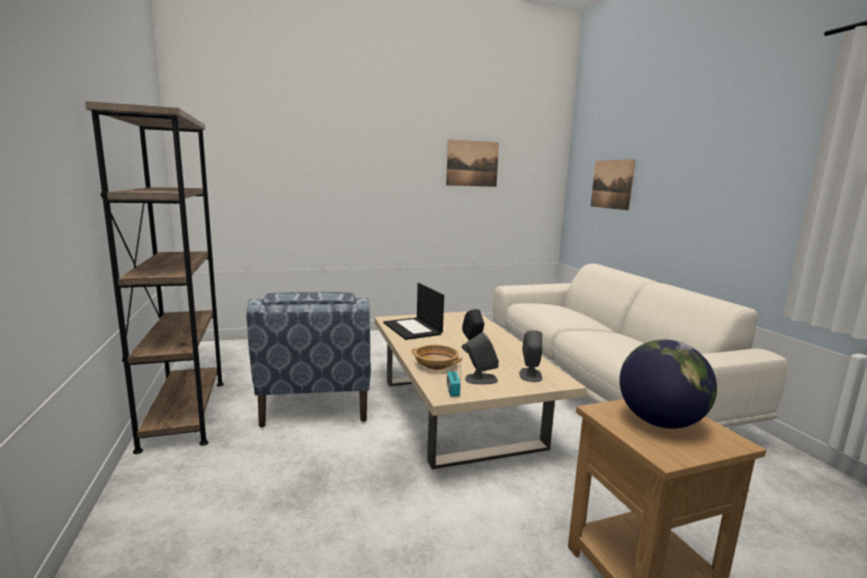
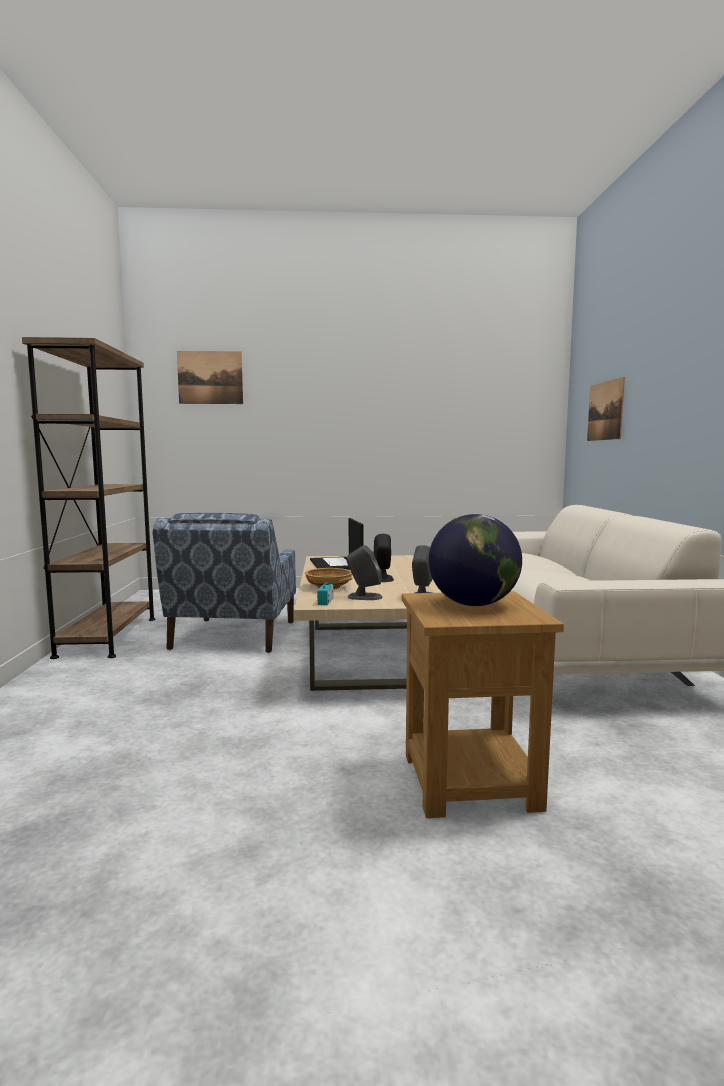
camera: 15 degrees right, 5 degrees down
(472, 163) = (445, 399): picture -> picture (210, 377)

